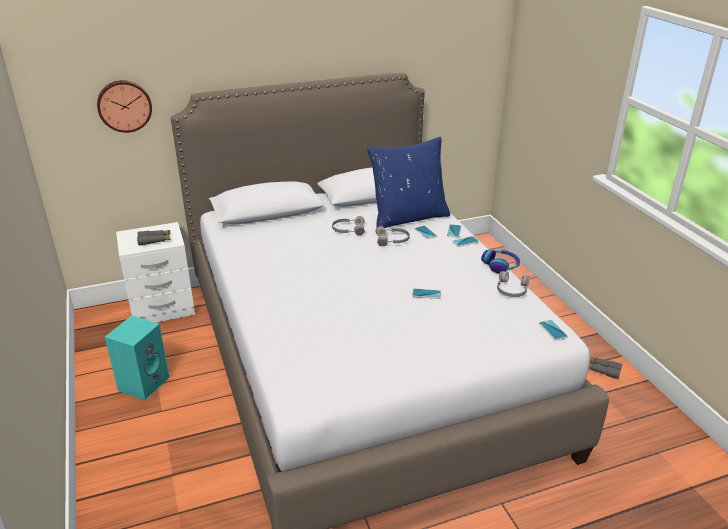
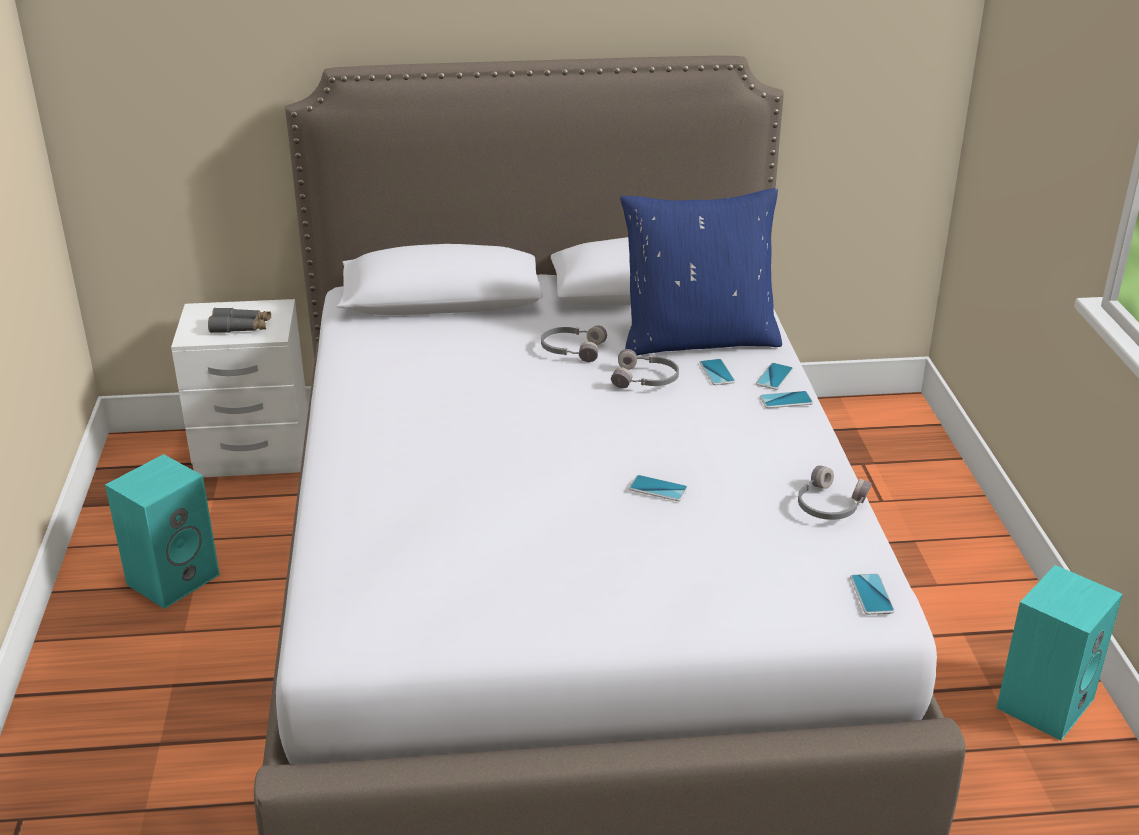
camera: 15 degrees right, 0 degrees up
(124, 105) = (209, 80): wall clock -> none
(500, 265) = (833, 455): headphones -> none
(602, 370) = (1044, 701): grey binoculars -> turquoise speaker

